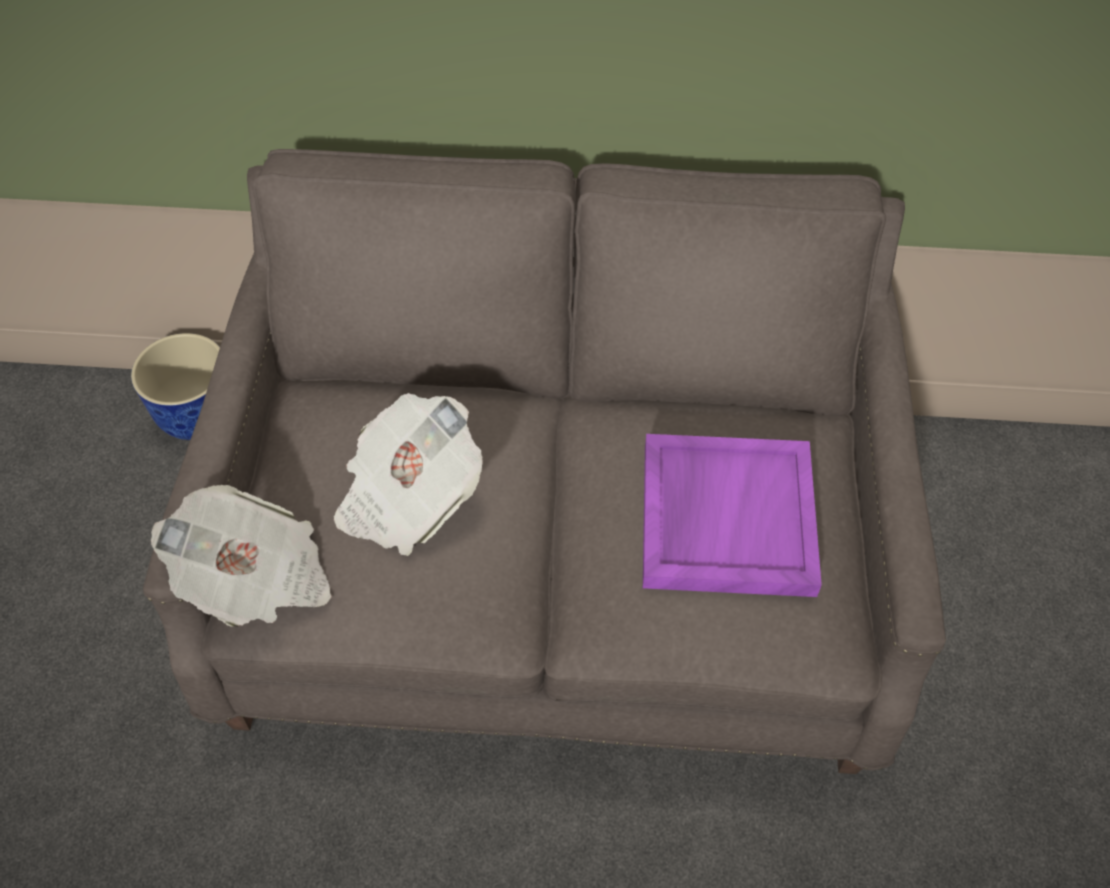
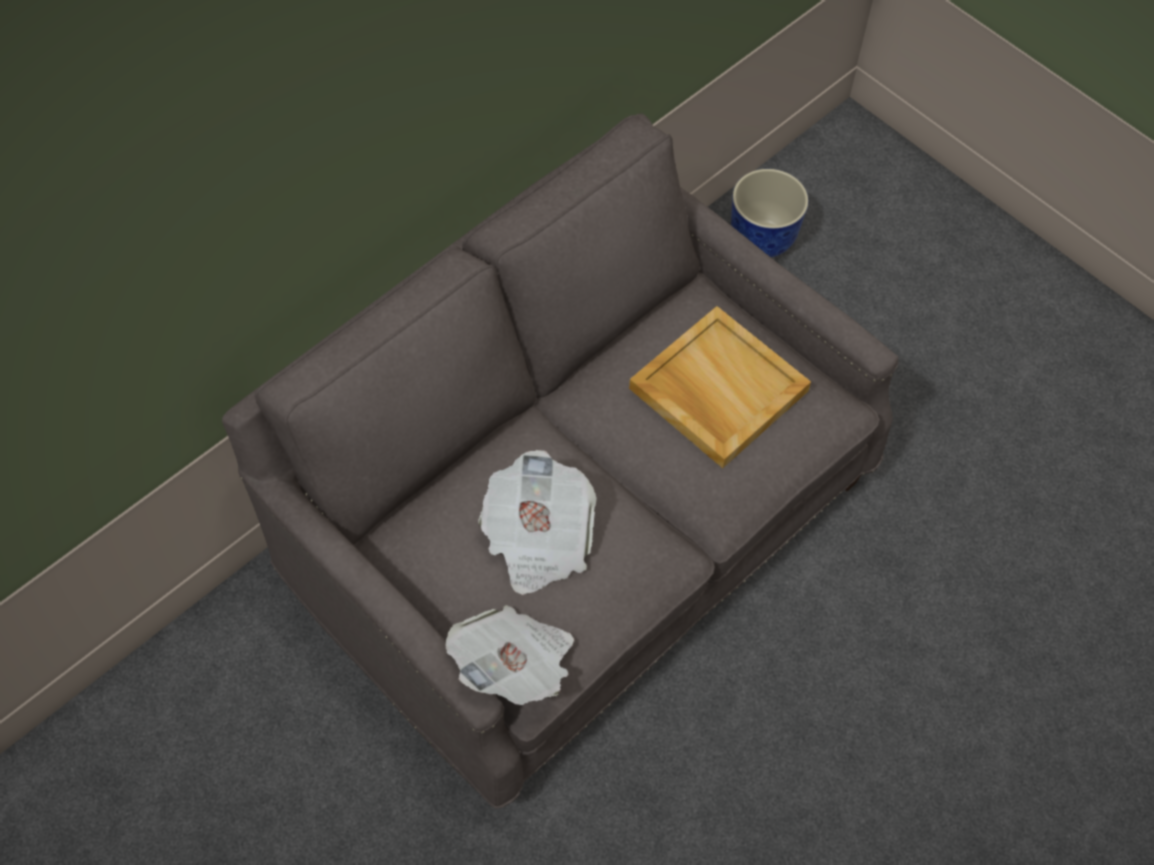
camera: 50 degrees left, 5 degrees up
(199, 416) = (211, 652): planter -> planter (762, 238)
(725, 517) = (716, 389): purple tray -> beige tray

